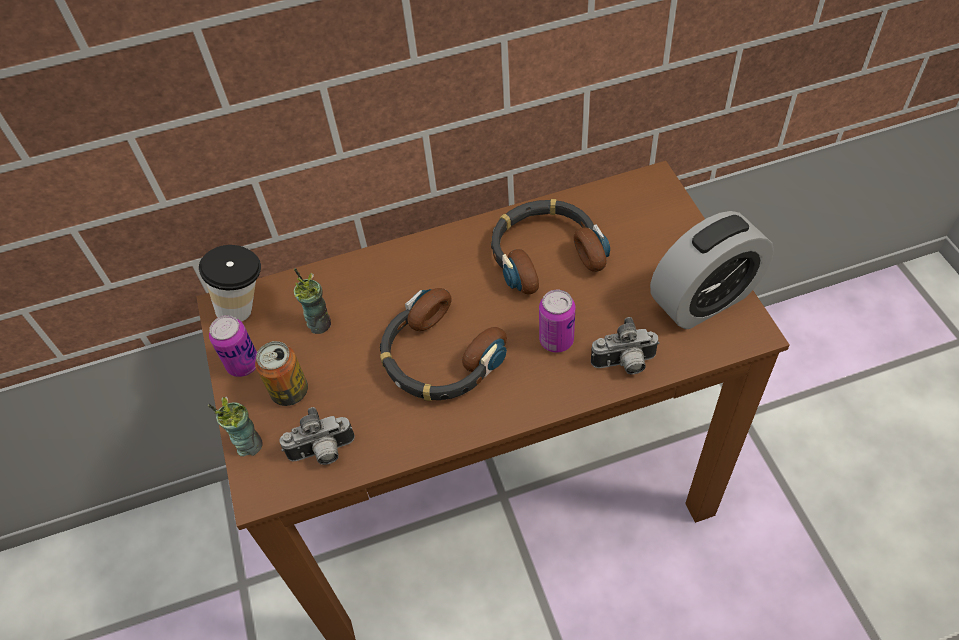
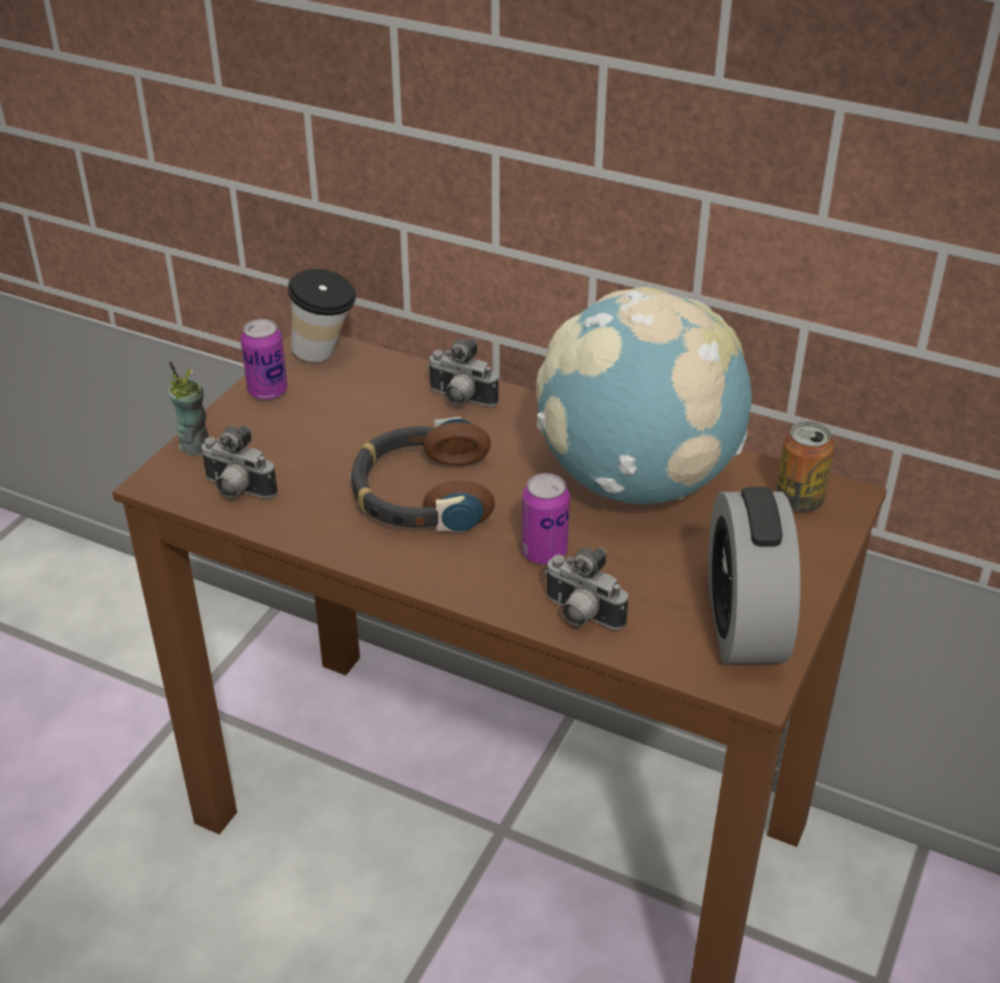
camera: 40 degrees right, 15 degrees down
(289, 391) = (273, 433): can -> can (799, 500)
(319, 323) = (364, 403): cup -> none
(376, 275) = (460, 400): none -> camera
(545, 253) = (637, 482): headphones -> globe
(704, 299) = (744, 625): alarm clock -> alarm clock turned 75 degrees clockwise

